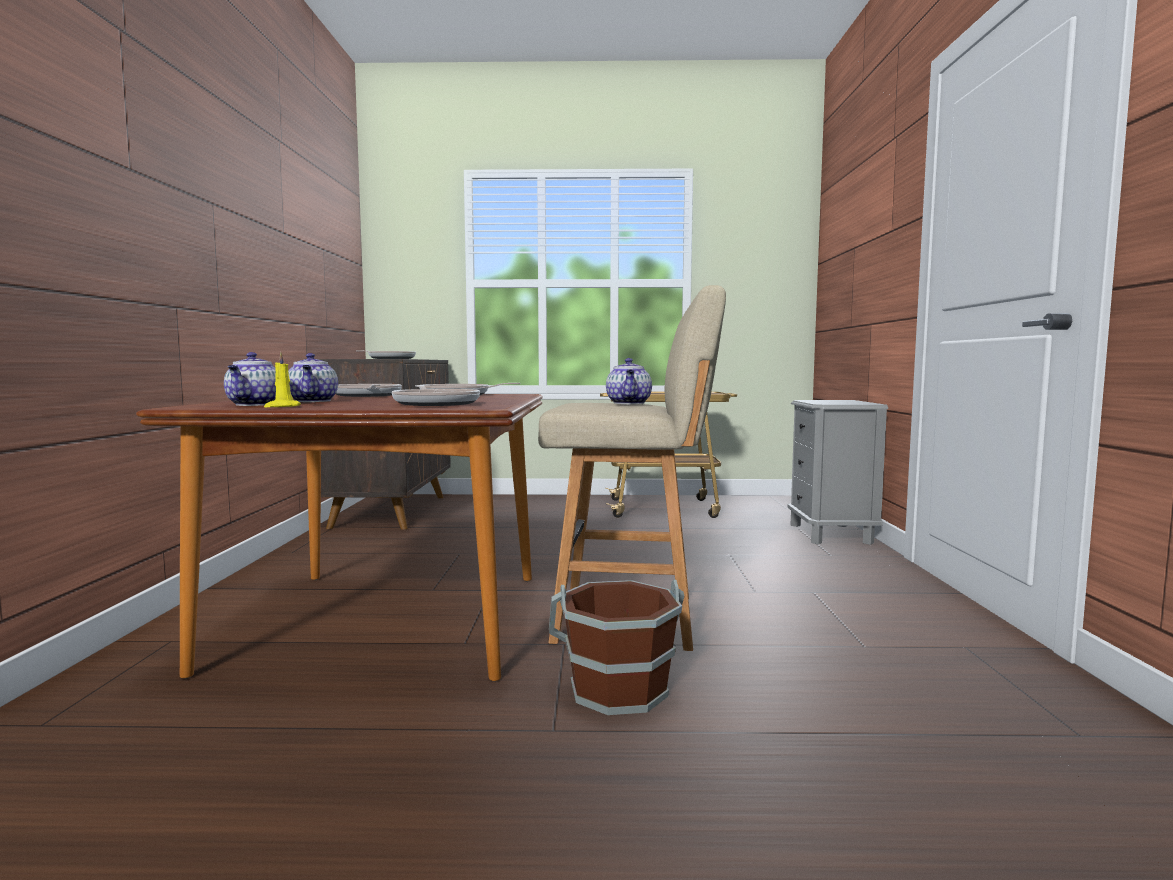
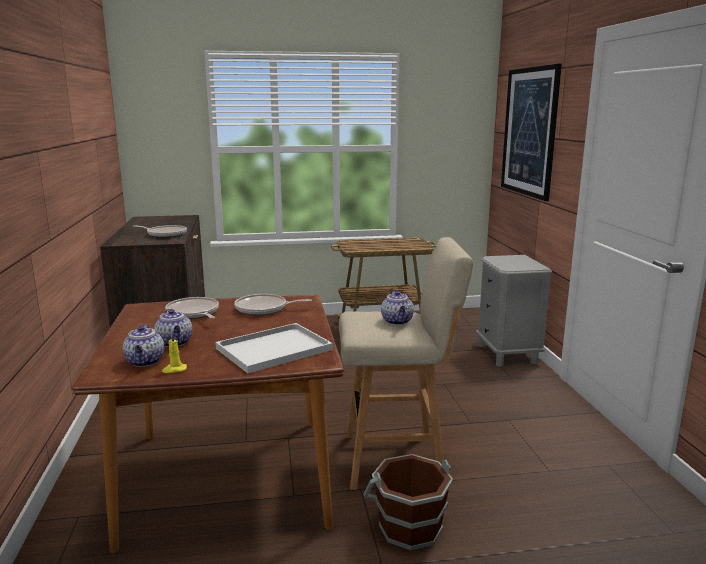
camera: 10 degrees left, 10 degrees up
(436, 404) = (275, 348): frying pan -> white tray
(856, 240) = (529, 132): none -> picture

